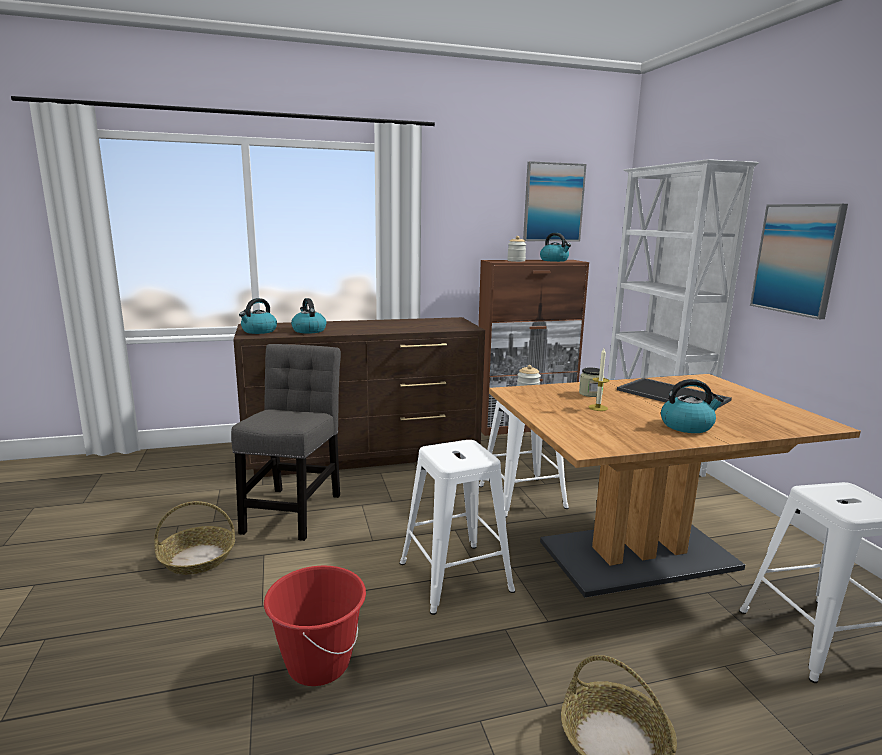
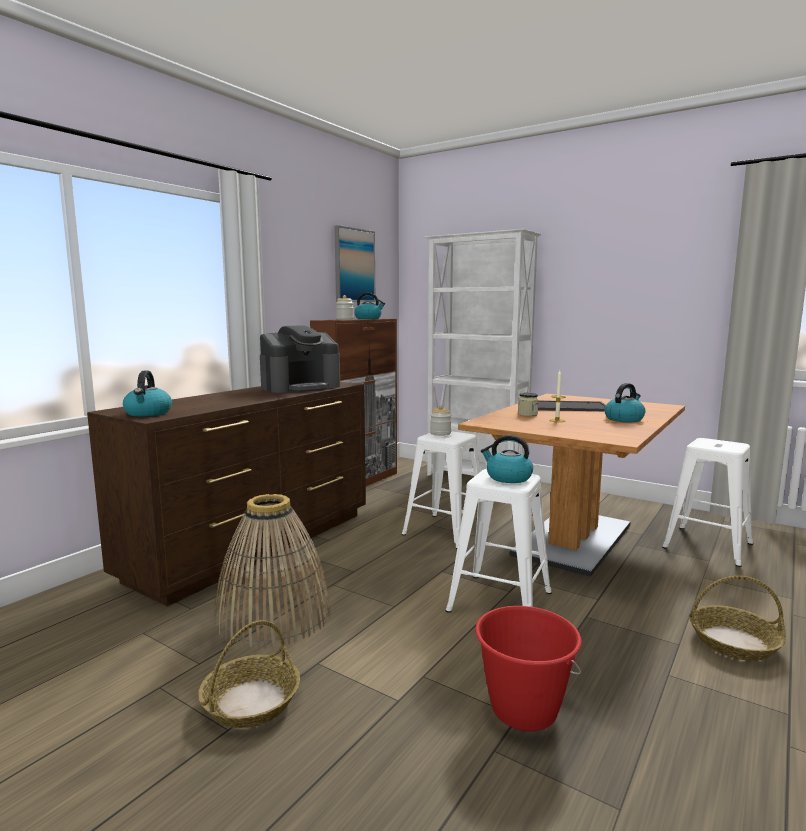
camera: 40 degrees left, 5 degrees down
(294, 510) = (273, 615): grey chair -> basket
(308, 330) = (205, 405): kettle -> kettle (508, 477)
(423, 325) = (301, 387): none -> coffee machine
(797, 259) = (582, 302): picture -> none

